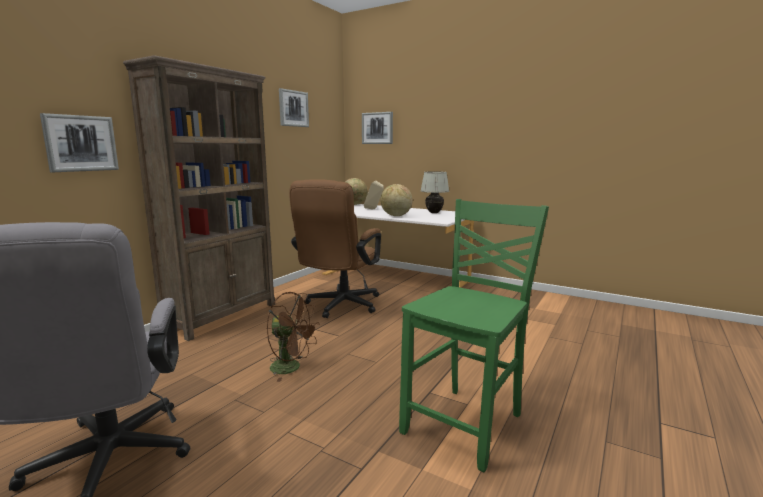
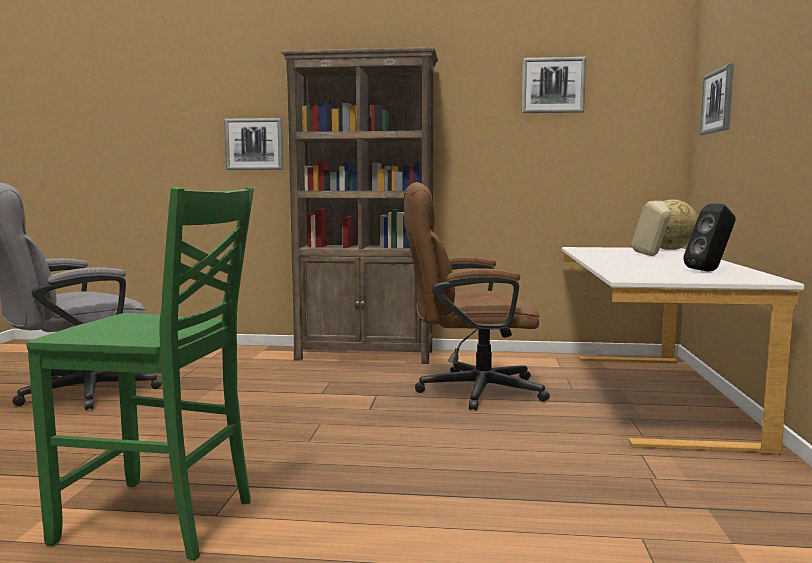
camera: 65 degrees right, 5 degrees down
(291, 368) = (261, 407): brown fan -> none
(396, 216) = (614, 264): globe -> none
(434, 213) = (710, 271): white table lamp -> black speaker

